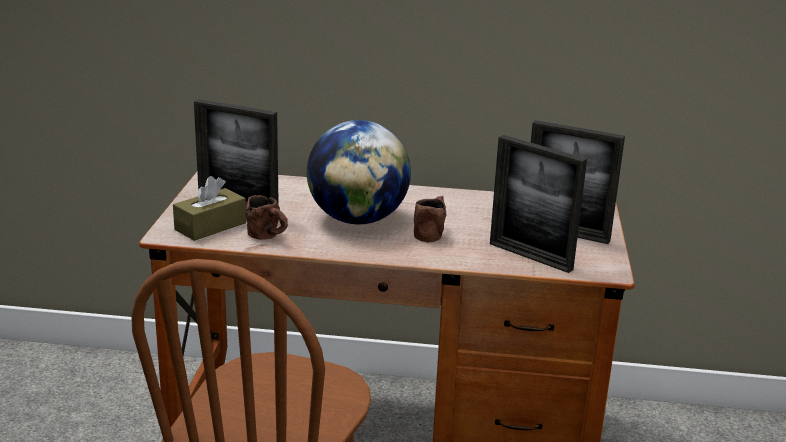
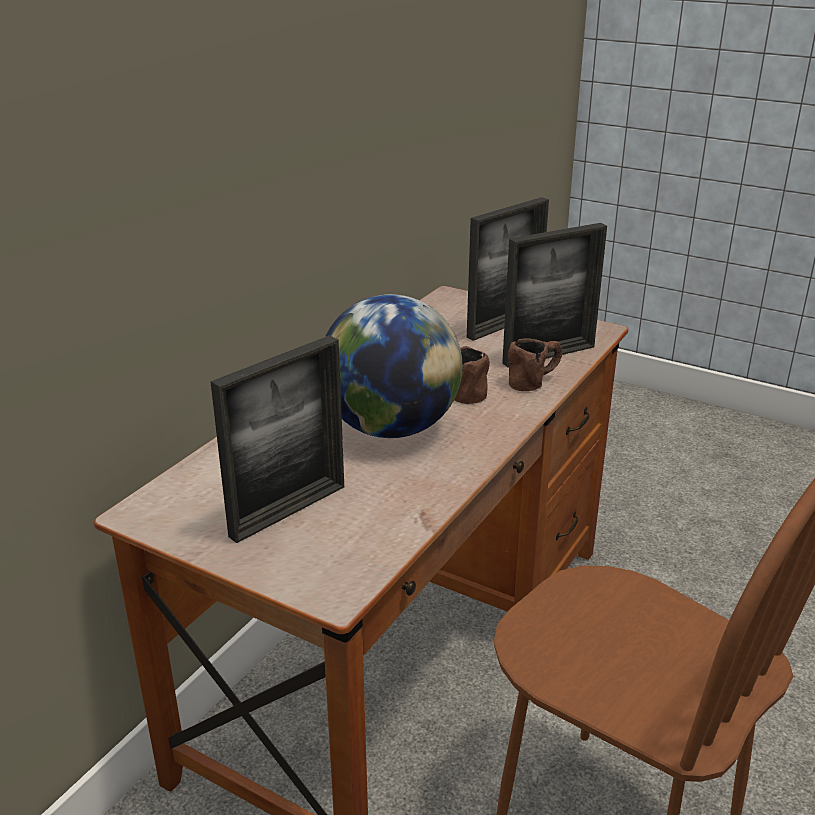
camera: 65 degrees left, 5 degrees up
(210, 226) = (332, 546): brown tissue box -> none
(269, 237) = (402, 502): brown mug -> brown mug (535, 381)

